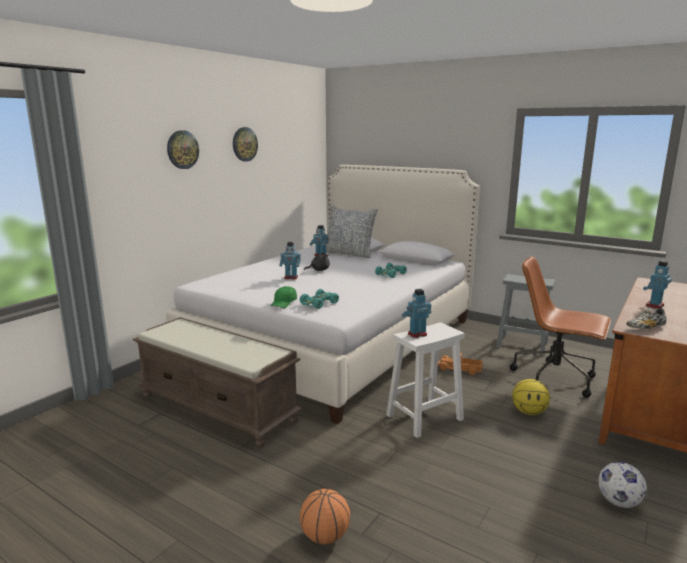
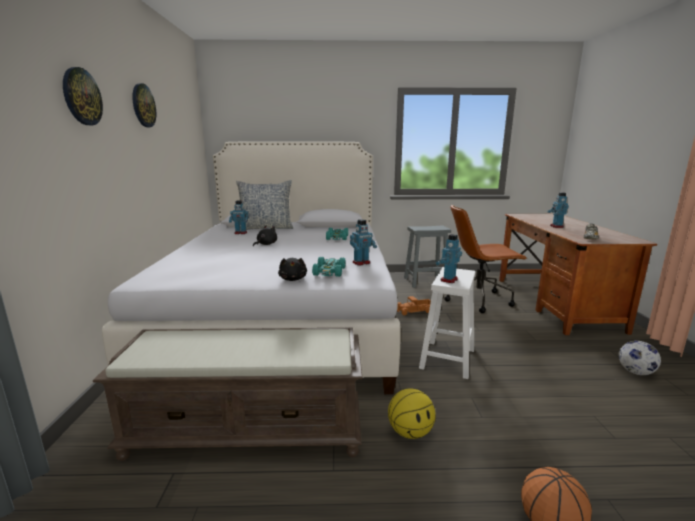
camera: 35 degrees left, 0 degrees up
(284, 303) = (293, 279): green cap -> black plush toy
(291, 278) = (252, 255): toy robot -> toy robot (361, 263)
(529, 412) = (501, 328): basketball -> basketball (410, 432)

